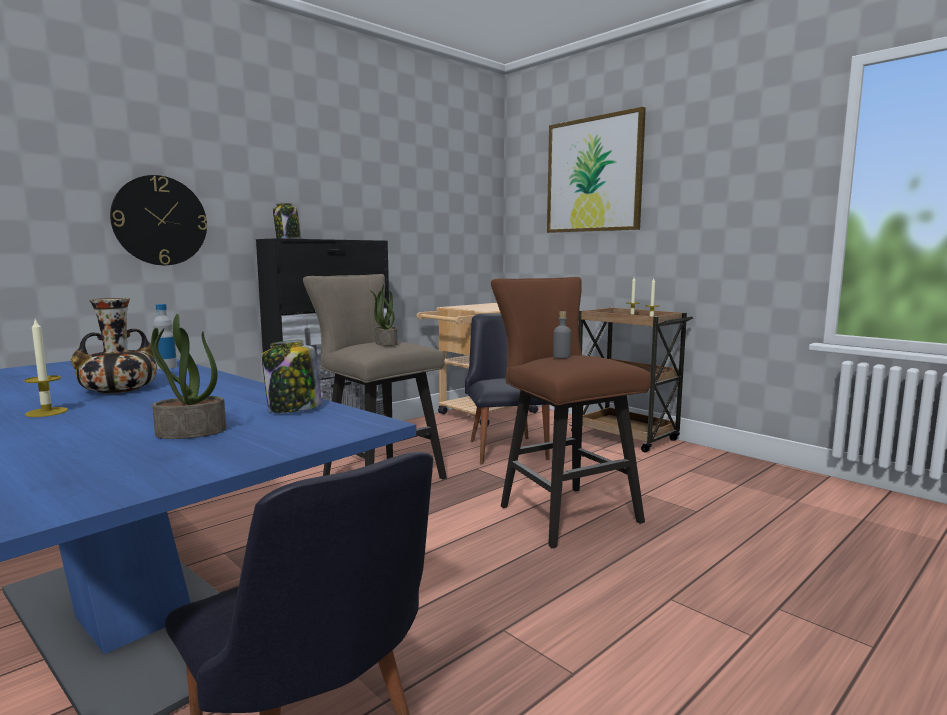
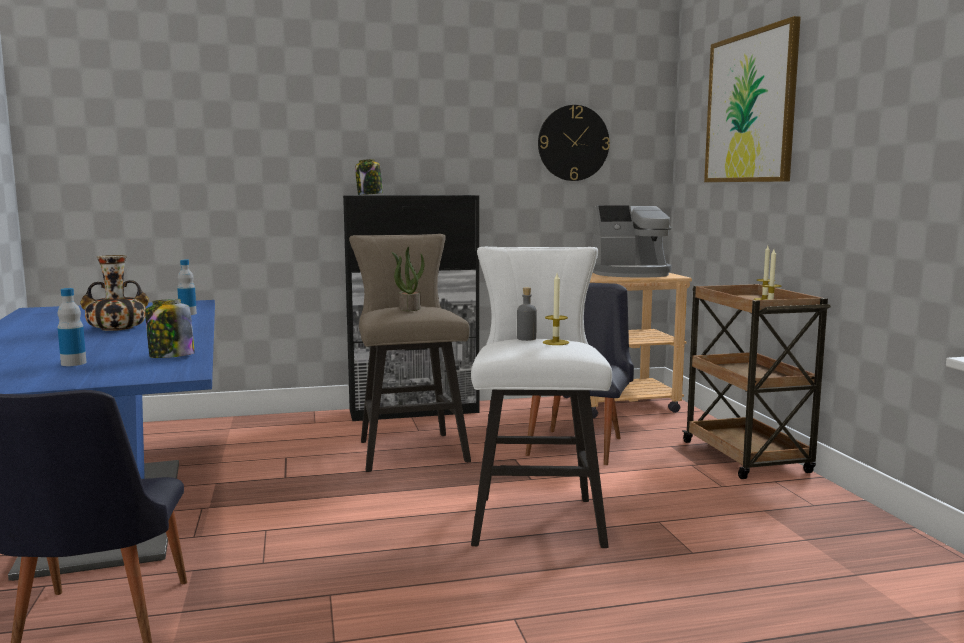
camera: 30 degrees right, 0 degrees up
(47, 412) = (43, 339): candle -> candle (555, 342)
(160, 221) = (254, 180): wall clock -> wall clock (573, 143)
(190, 433) = (73, 363): potted plant -> bottle
(494, 306) = (630, 273): none -> coffee machine
(562, 511) = (536, 517): brown stool -> white stool

